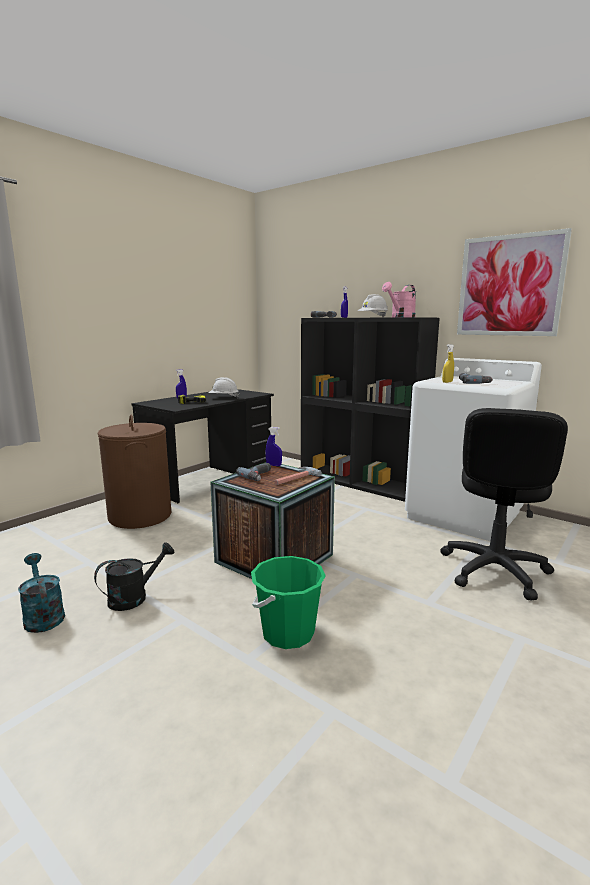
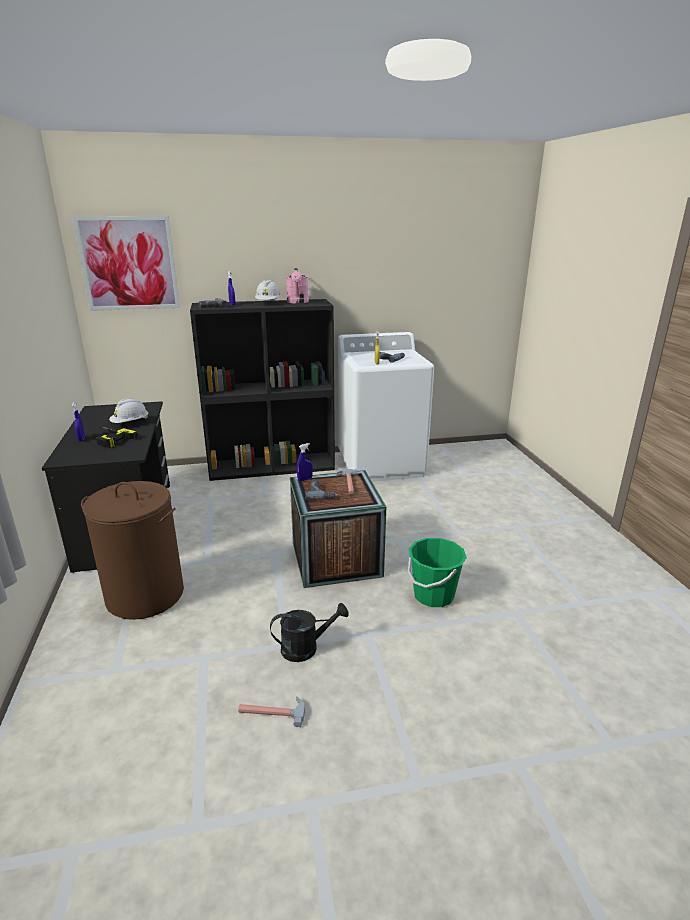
camera: 50 degrees left, 10 degrees up
(43, 616) = (272, 711): turquoise watering can -> hammer
(134, 597) = (306, 648): black watering can -> black watering can turned 75 degrees clockwise
(493, 570) = (452, 495): black office chair -> none
(509, 286) = (381, 270): picture -> picture (129, 264)

